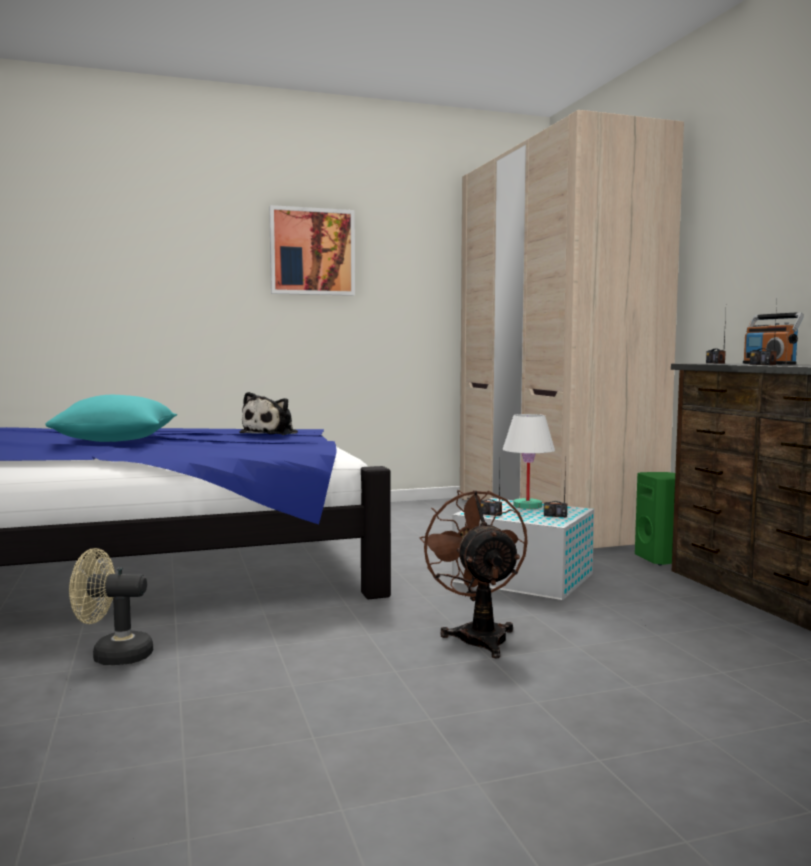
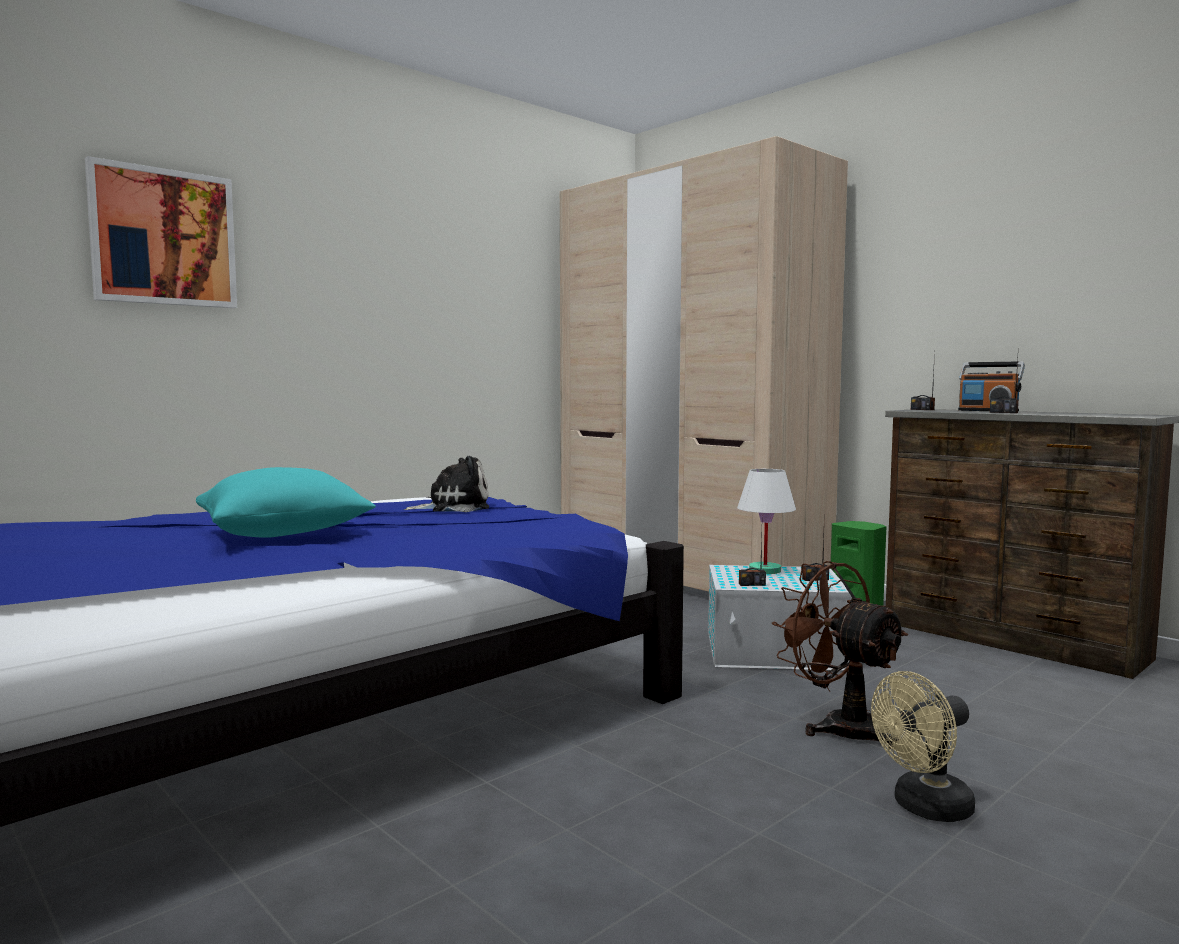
camera: 25 degrees left, 0 degrees up
(113, 655) = (479, 848): beige fan -> beige fan (924, 808)
(272, 433) = (454, 507): plush toy -> plush toy turned 105 degrees counterclockwise
(312, 252) = (403, 269): picture -> picture (163, 237)

